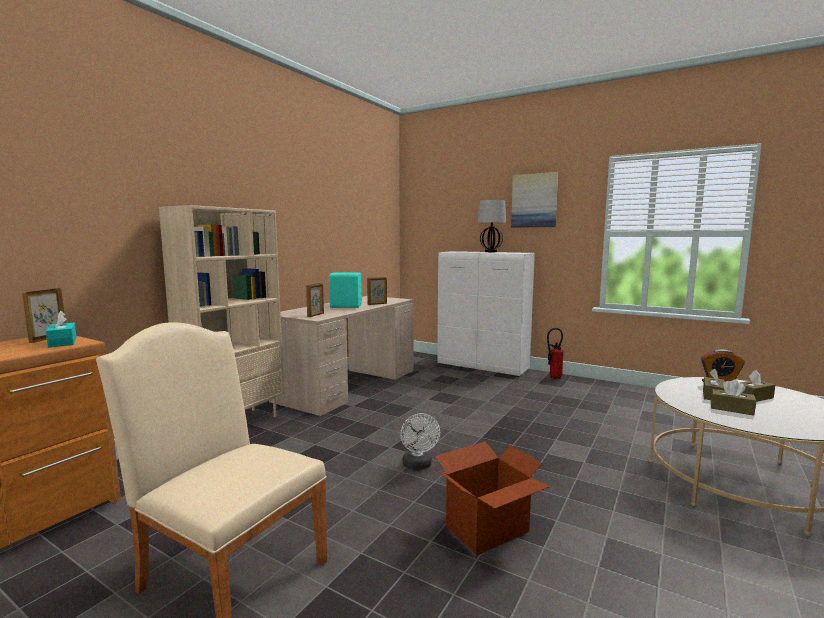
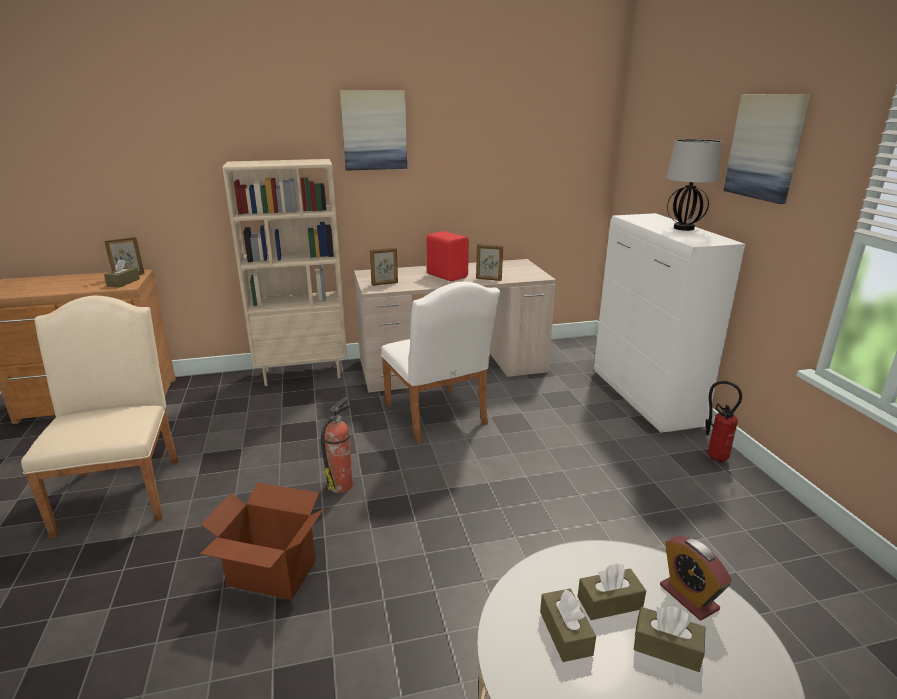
camera: 45 degrees right, 15 degrees up
(62, 342) = (123, 282): turquoise tissue box -> brown tissue box
(276, 191) = (374, 130): none -> picture
(345, 306) = (447, 275): turquoise speaker -> red speaker
(399, 410) = (438, 417): none -> white chair
(418, 465) = (341, 484): white fan -> fire extinguisher

